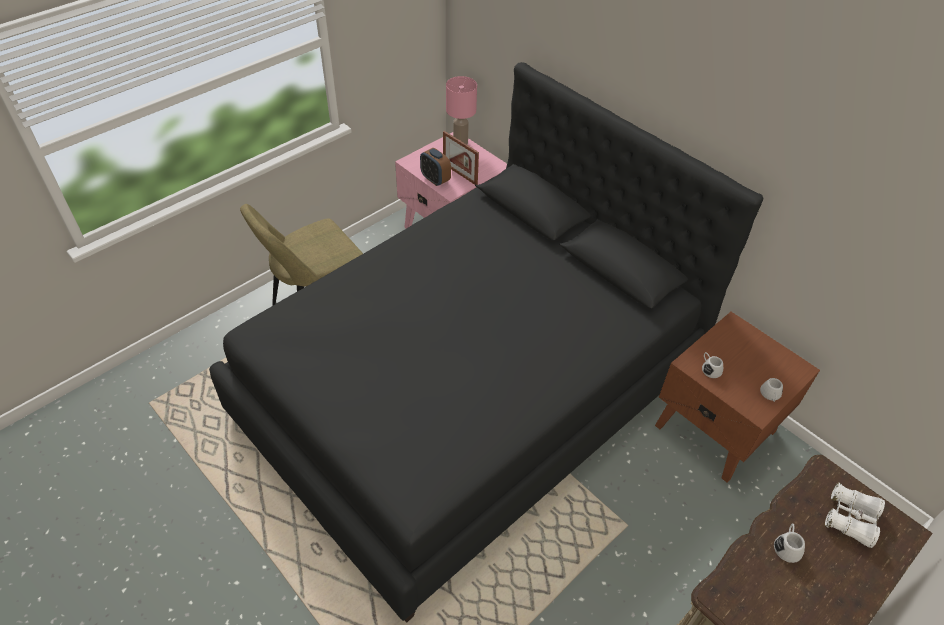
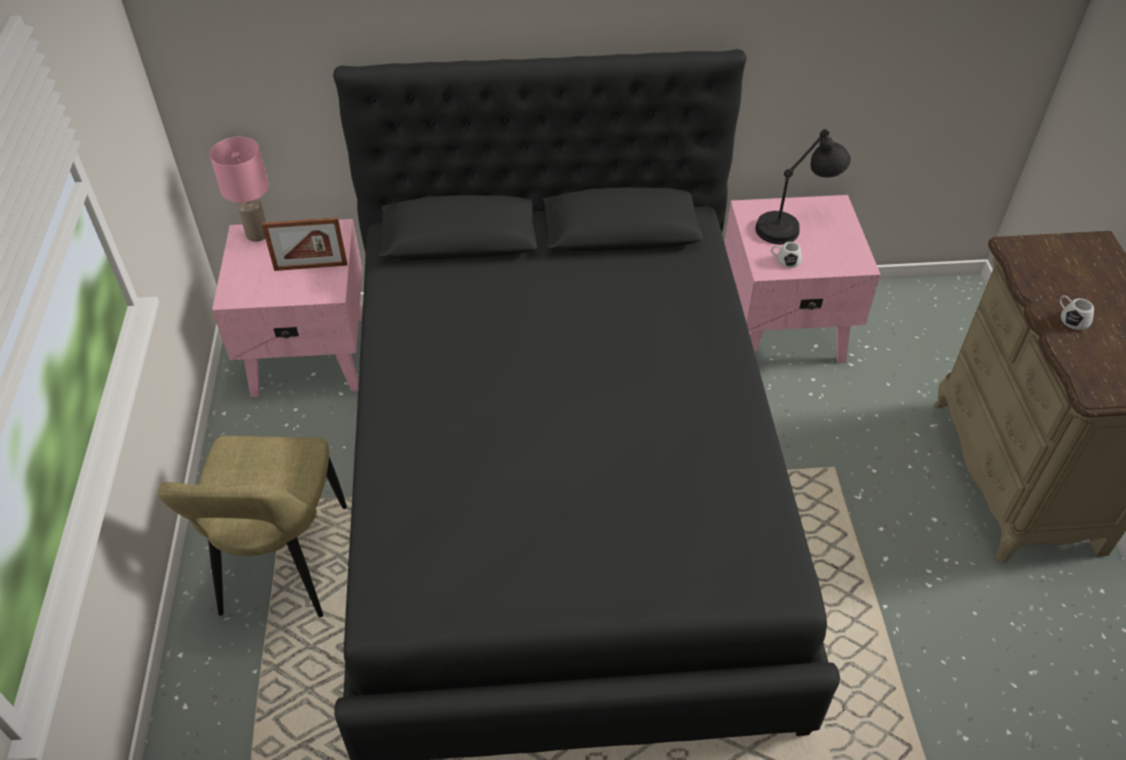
camera: 50 degrees left, 0 degrees up
(435, 179) = (293, 293): alarm clock -> none
(716, 429) = (784, 328): brown nightstand -> pink nightstand
(750, 356) = (794, 224): none -> black table lamp
(770, 395) = (848, 243): white mug -> none
(850, 519) = (1068, 264): white binoculars -> none

